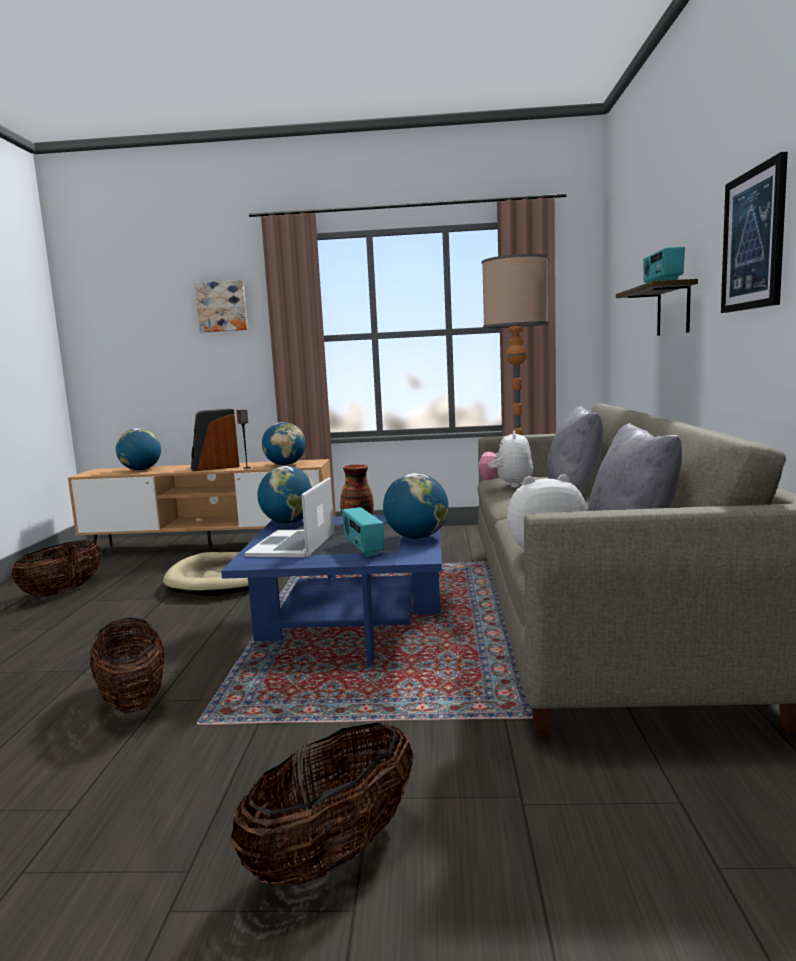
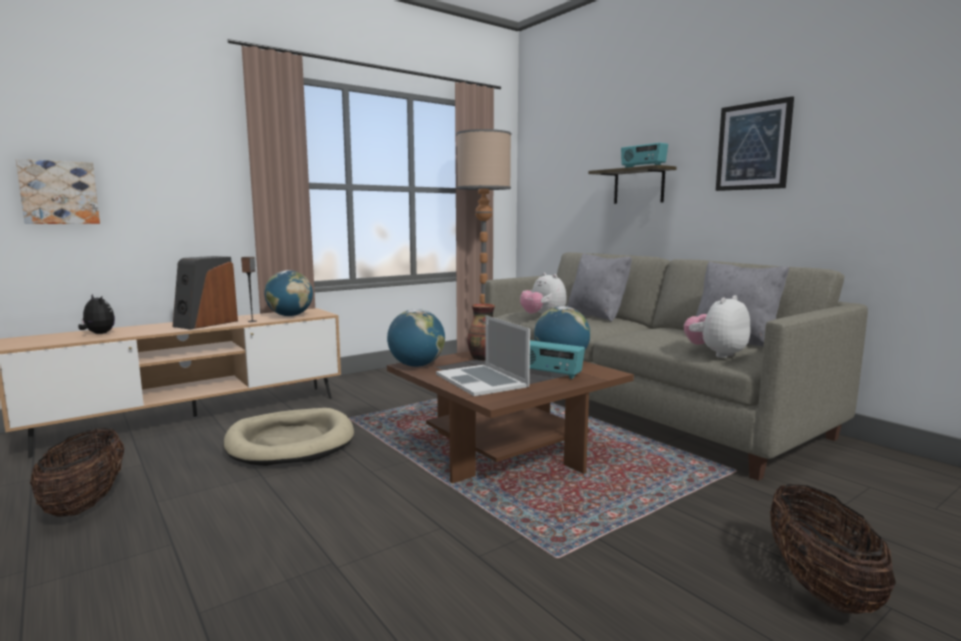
camera: 40 degrees left, 0 degrees up
(133, 699) = (452, 565): basket -> none
(141, 470) = (98, 334): globe -> plush toy
(222, 306) = (183, 138): picture -> picture (59, 192)
(350, 627) = (505, 452): blue coffee table -> brown coffee table

